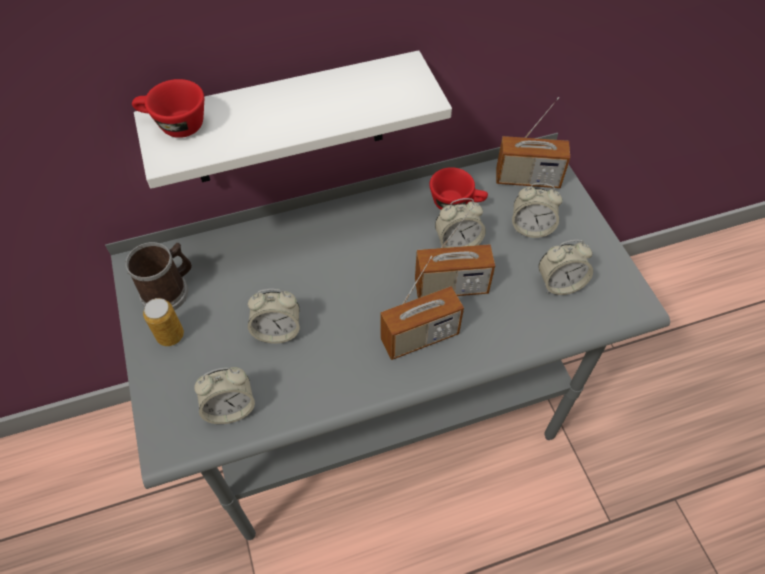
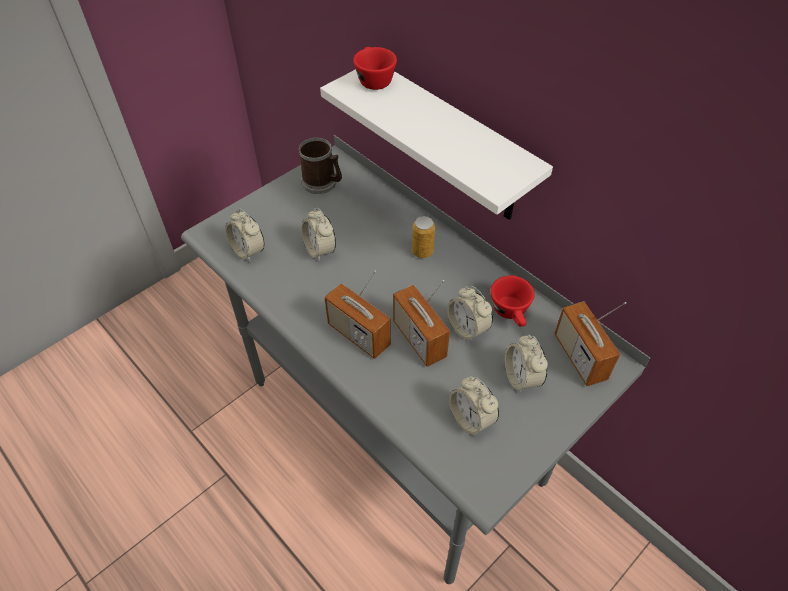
camera: 65 degrees right, 5 degrees down
(170, 335) = (288, 199): can -> can (422, 251)

